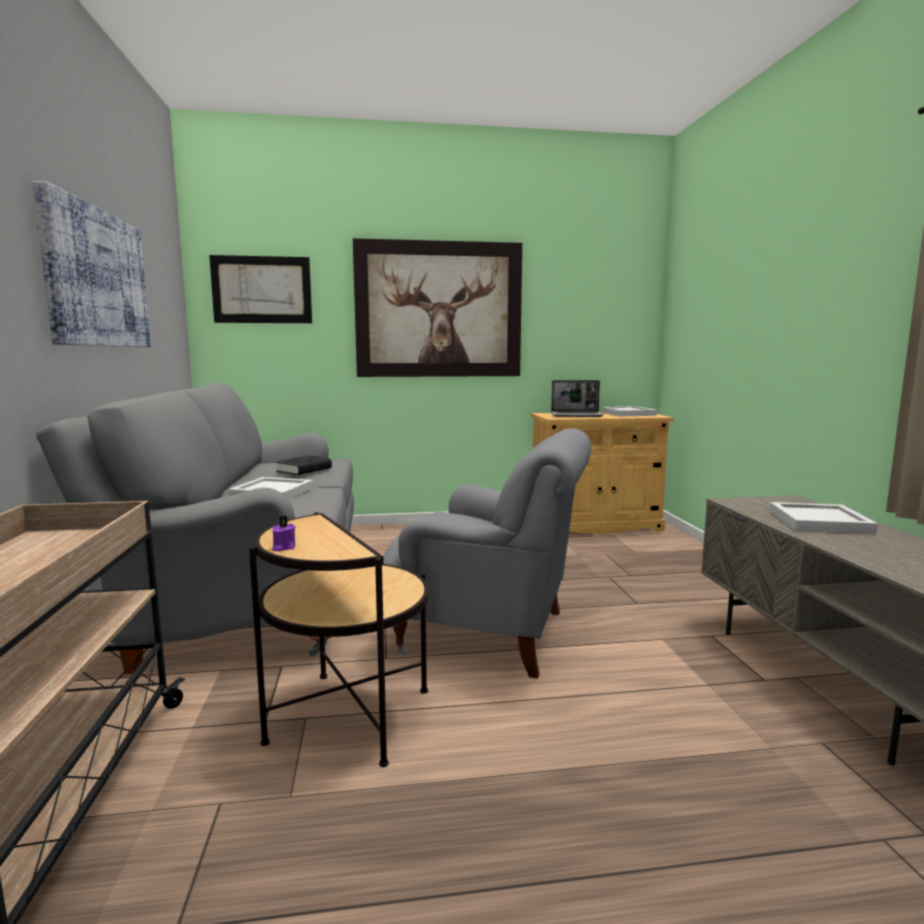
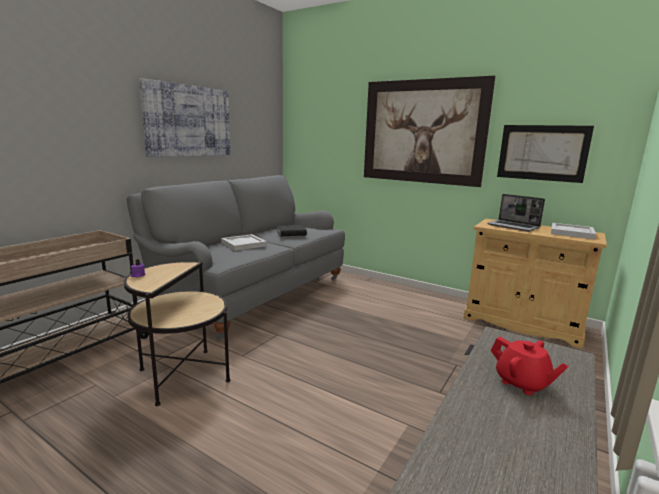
camera: 40 degrees right, 5 degrees up
(262, 290) = (317, 118): picture -> picture (542, 153)
(488, 633) = (310, 366): grey armchair -> none
(818, 522) = (522, 383): white tray -> red teapot

